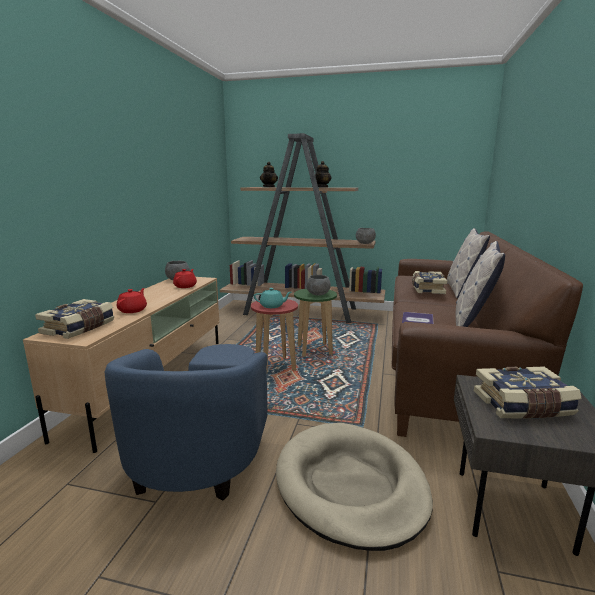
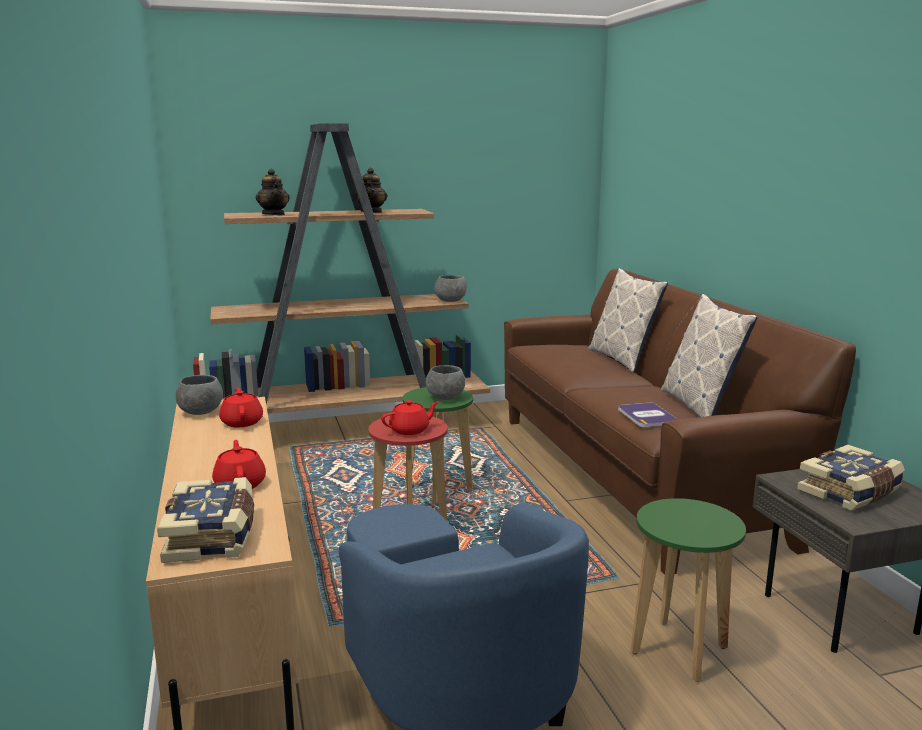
camera: 30 degrees left, 0 degrees up
(272, 306) = (410, 430): turquoise teapot -> red teapot
(350, 486) = (679, 650): beige dog bed -> green stool
(427, 289) = (589, 365): book -> none

